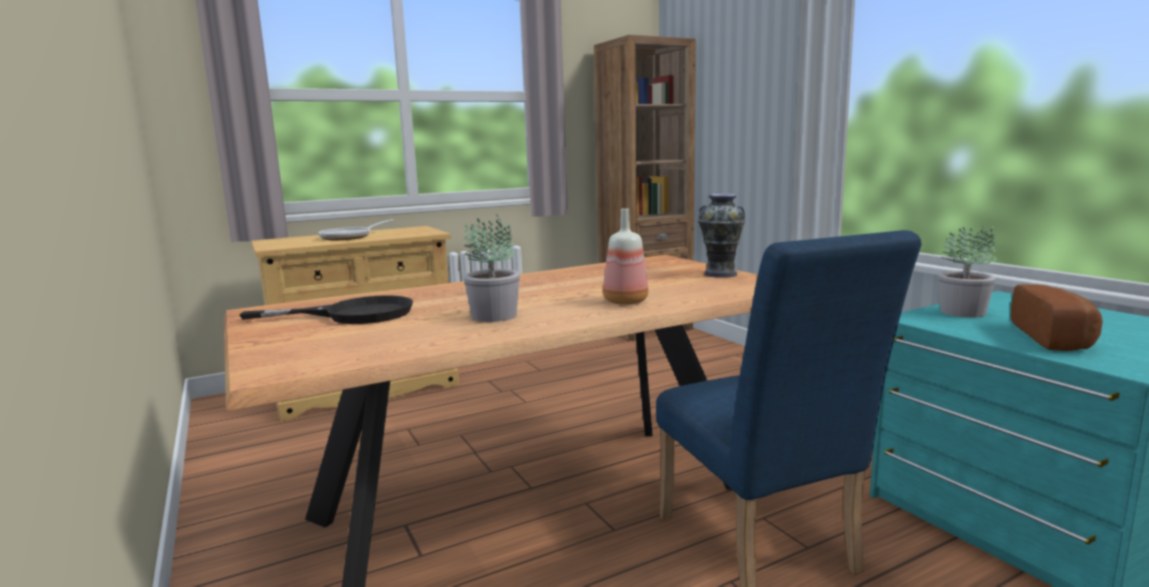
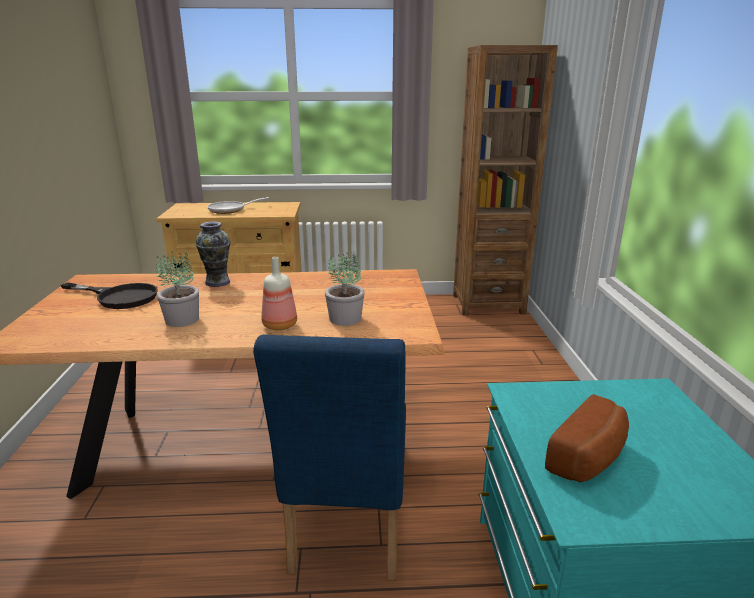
camera: 25 degrees right, 10 degrees up
(720, 274) = (403, 307): vase -> vase (217, 282)
(963, 312) = (573, 398): potted plant -> potted plant (346, 319)

